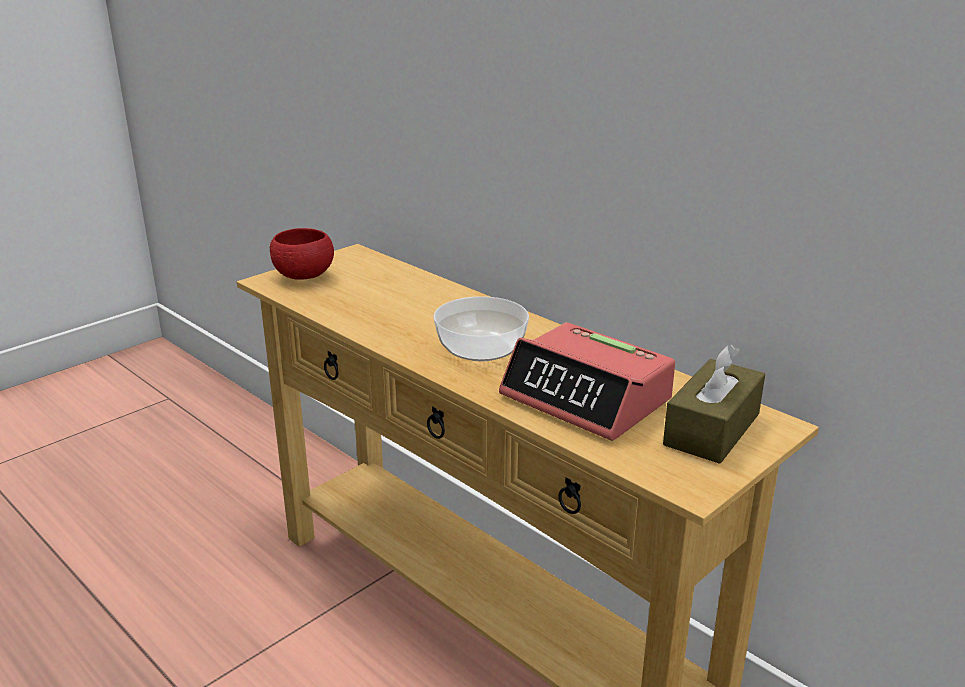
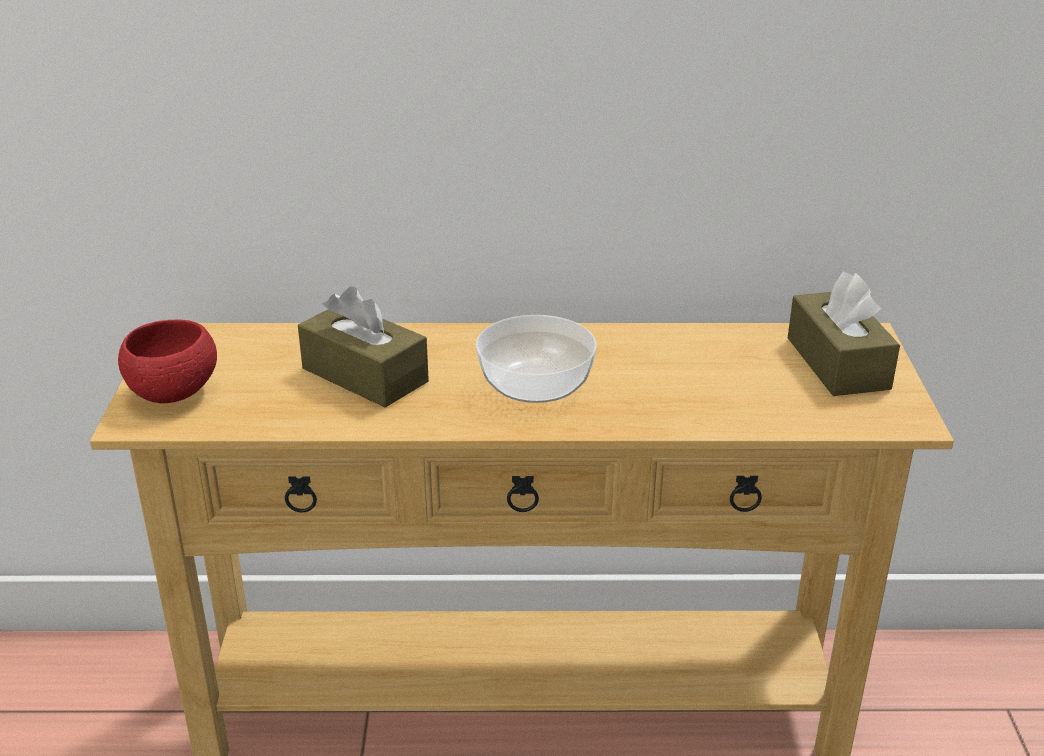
camera: 45 degrees left, 5 degrees up
(402, 305) = (365, 375): none -> brown tissue box
(587, 398) = (709, 385): alarm clock -> none

